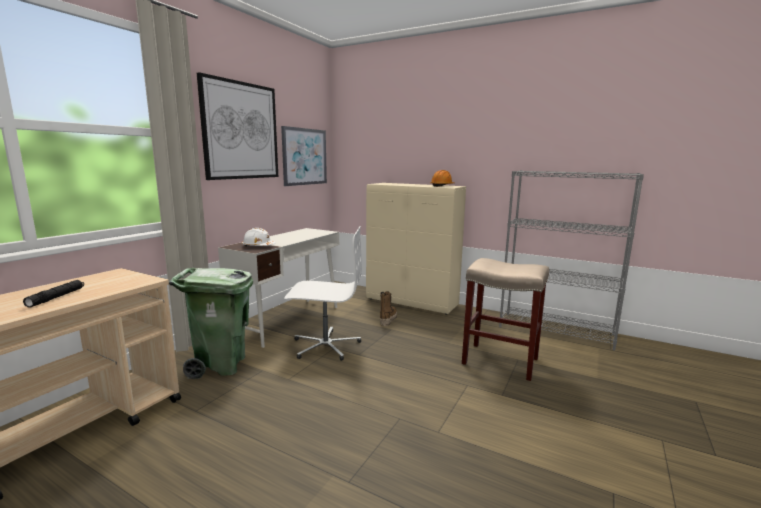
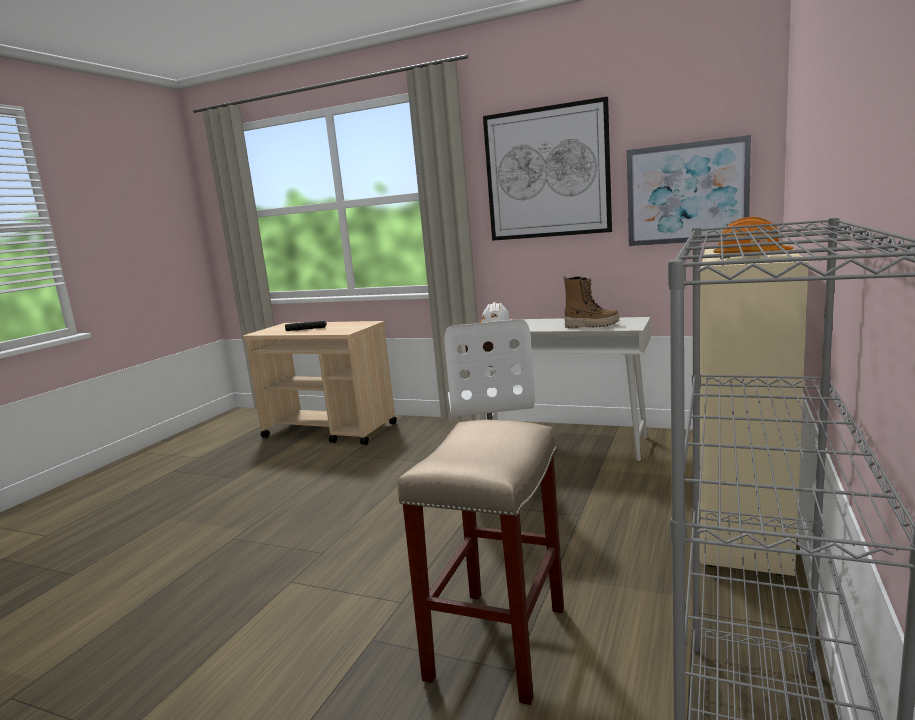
camera: 85 degrees right, 0 degrees up
(221, 365) = (429, 442): green trash can -> none
(388, 319) = (621, 507): boot -> boot (591, 326)

